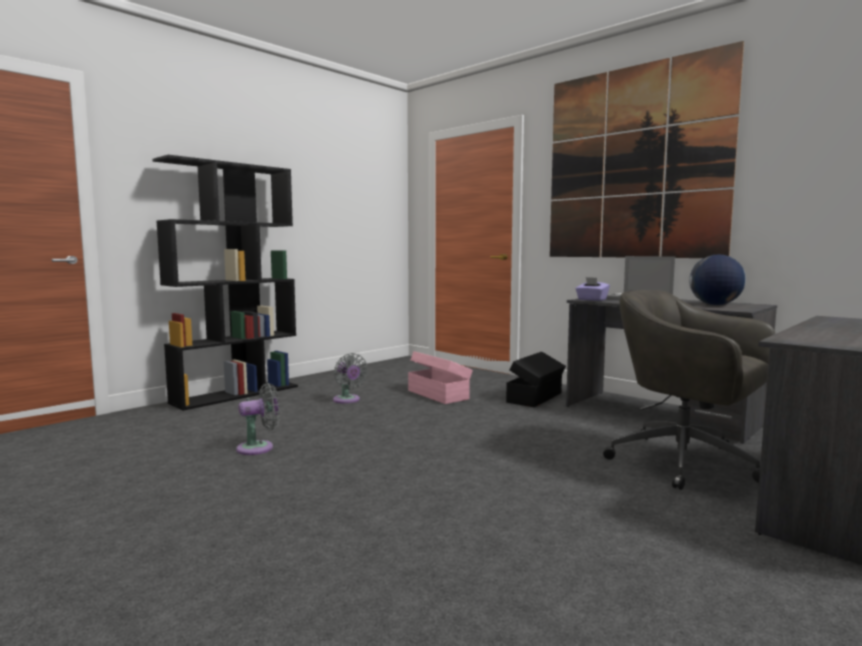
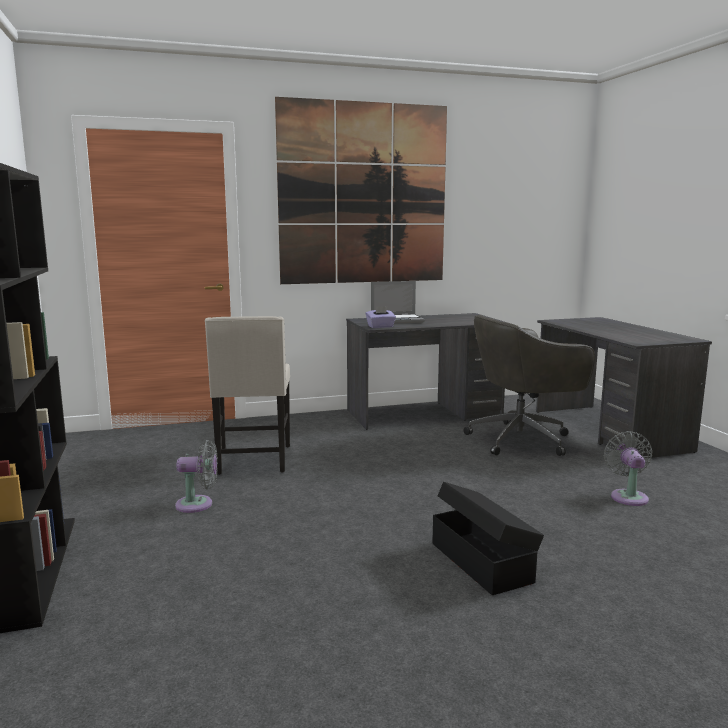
camera: 60 degrees left, 5 degrees up
(259, 448) = (312, 585): grey fan -> grey fan (628, 496)
(438, 394) = (253, 460): pink storage box -> beige chair
(535, 397) = (327, 431): black storage box -> black storage box (481, 561)
(715, 305) = (460, 318): globe -> none

